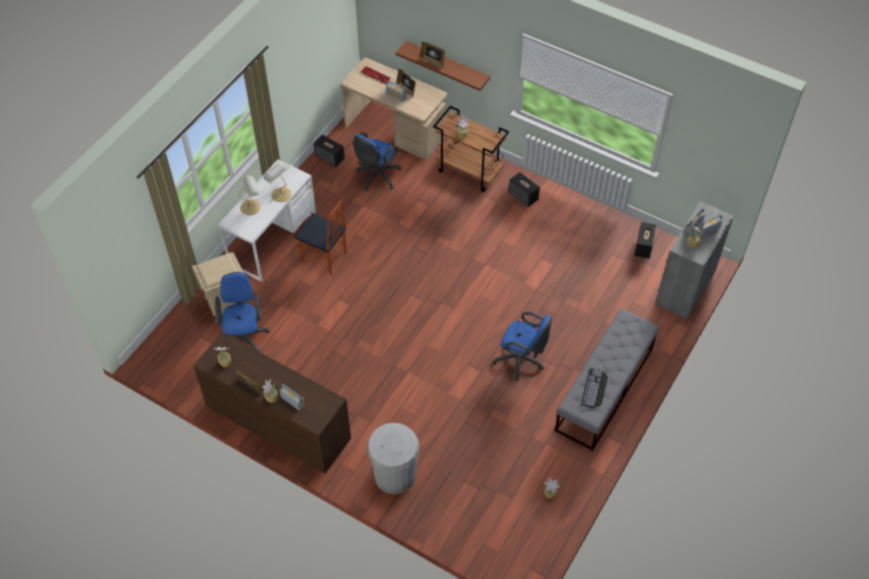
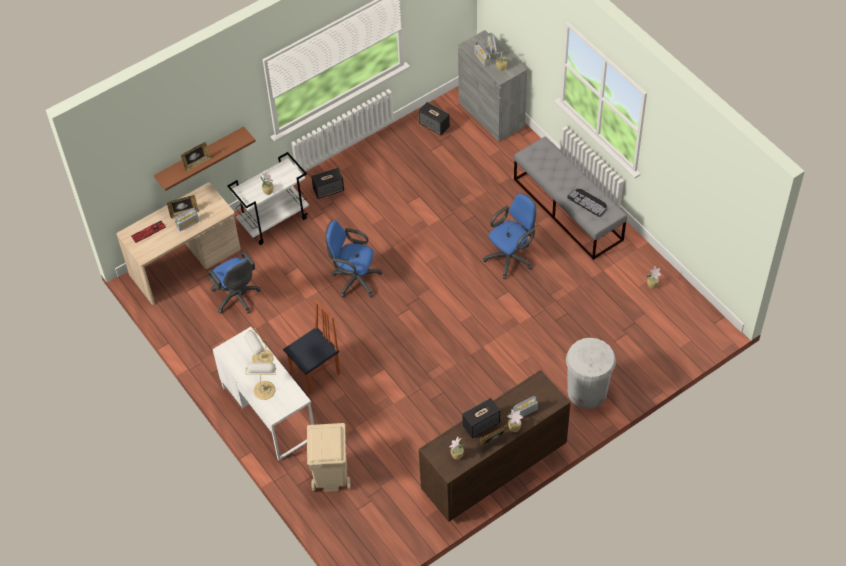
camera: 65 degrees left, 0 degrees up
(245, 337) = (378, 469): blue office chair -> blue office chair (354, 279)
(330, 158) = (187, 330): speaker -> speaker (481, 424)
(470, 171) = (274, 220): brown cart -> white cart

